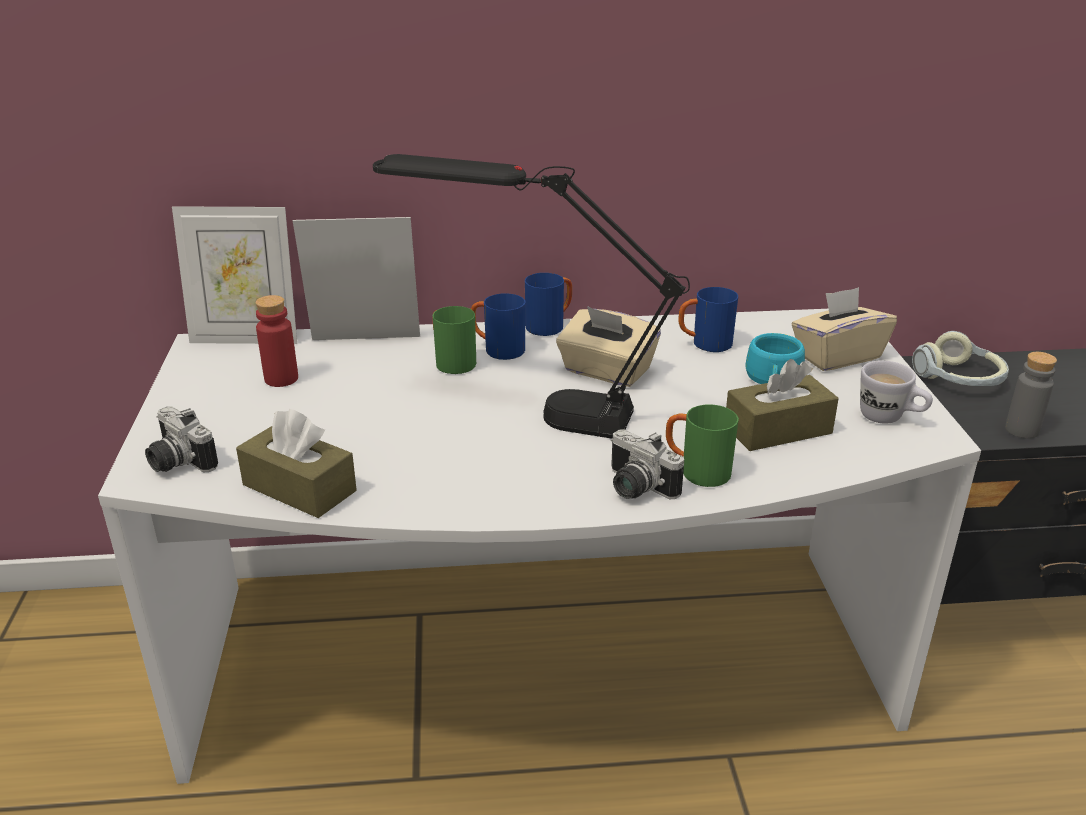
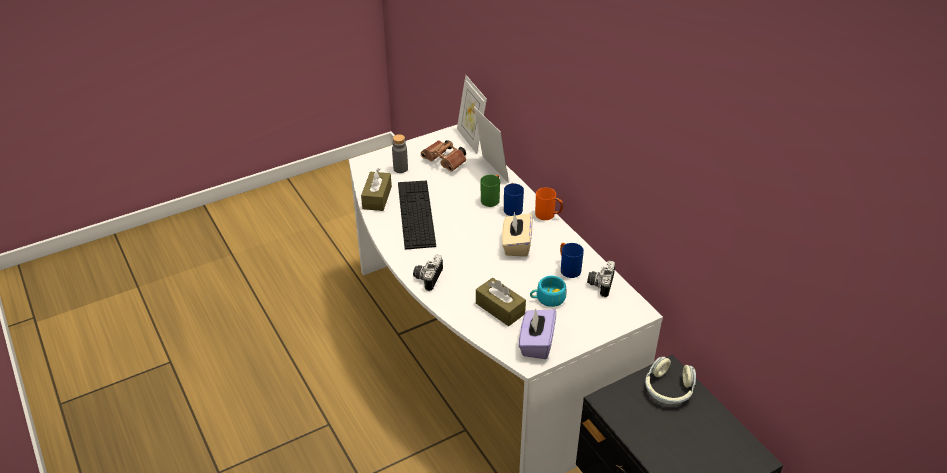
camera: 65 degrees right, 10 degrees up
(177, 462) = (375, 165): camera -> camera (599, 284)
(281, 379) = (446, 162): red bottle -> brown binoculars
(411, 451) = (416, 214): none -> keyboard
(530, 410) = (467, 233): black table lamp -> none
(550, 326) = (548, 215): blue mug -> orange mug
(696, 471) = (449, 291): green mug -> none
(837, 356) = (590, 316): beige tissue box -> none
(890, 418) = (536, 343): white mug -> purple tissue box
(1021, 430) = (625, 420): grey bottle -> grey bottle (400, 169)

